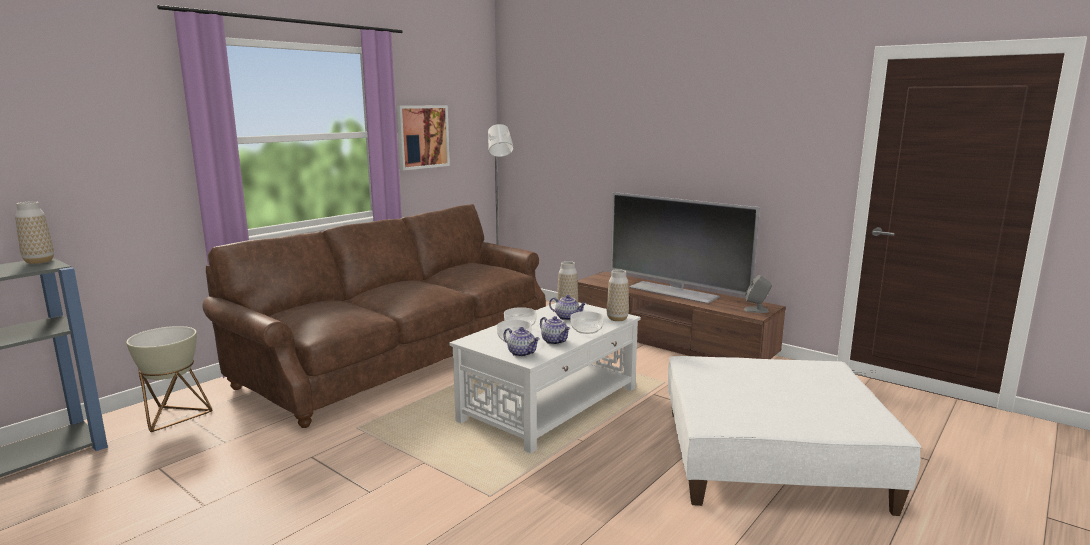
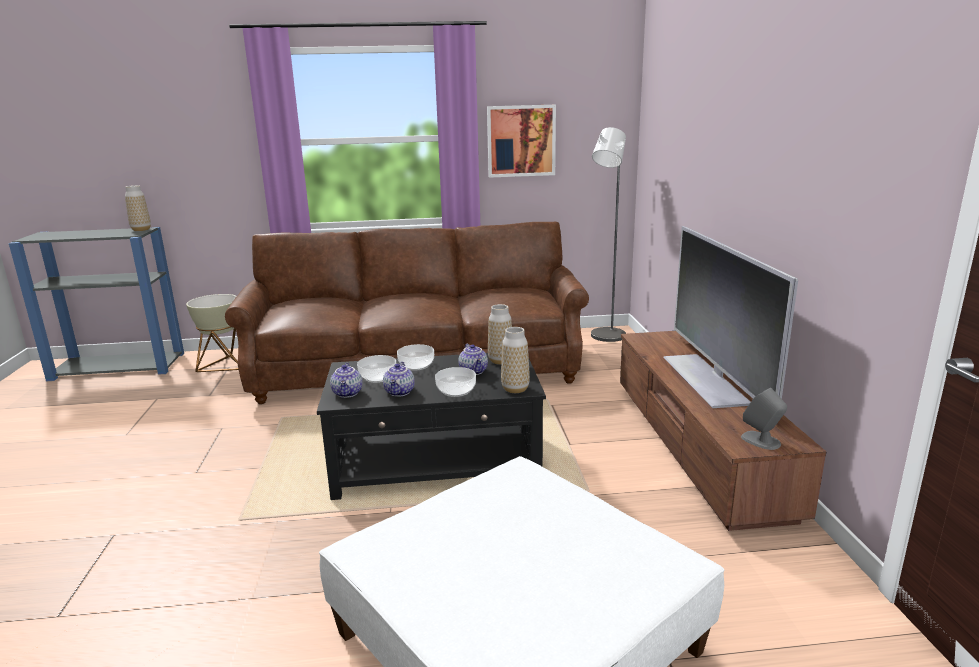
camera: 45 degrees right, 5 degrees up
(551, 404) = (437, 462): white coffee table -> black coffee table

